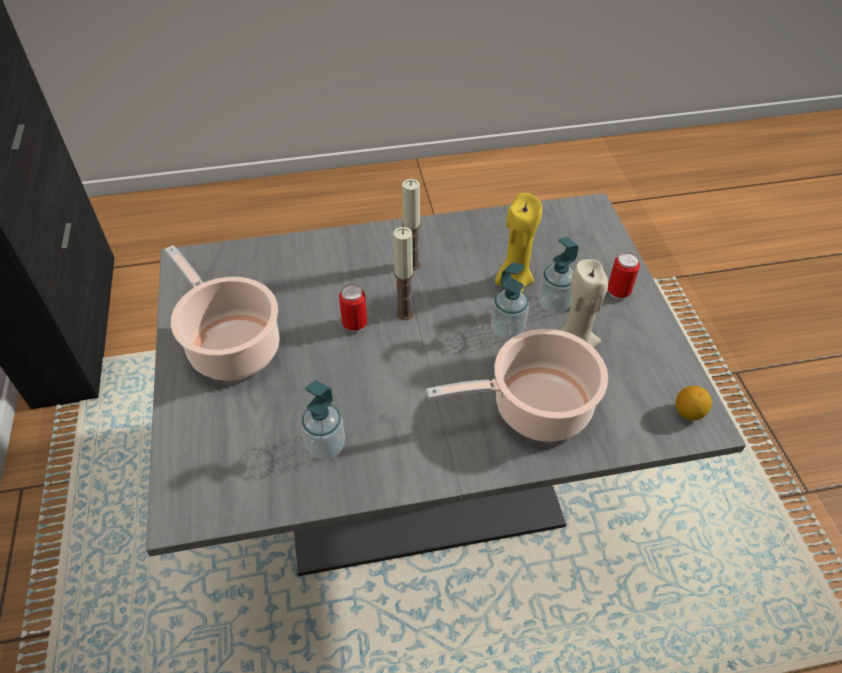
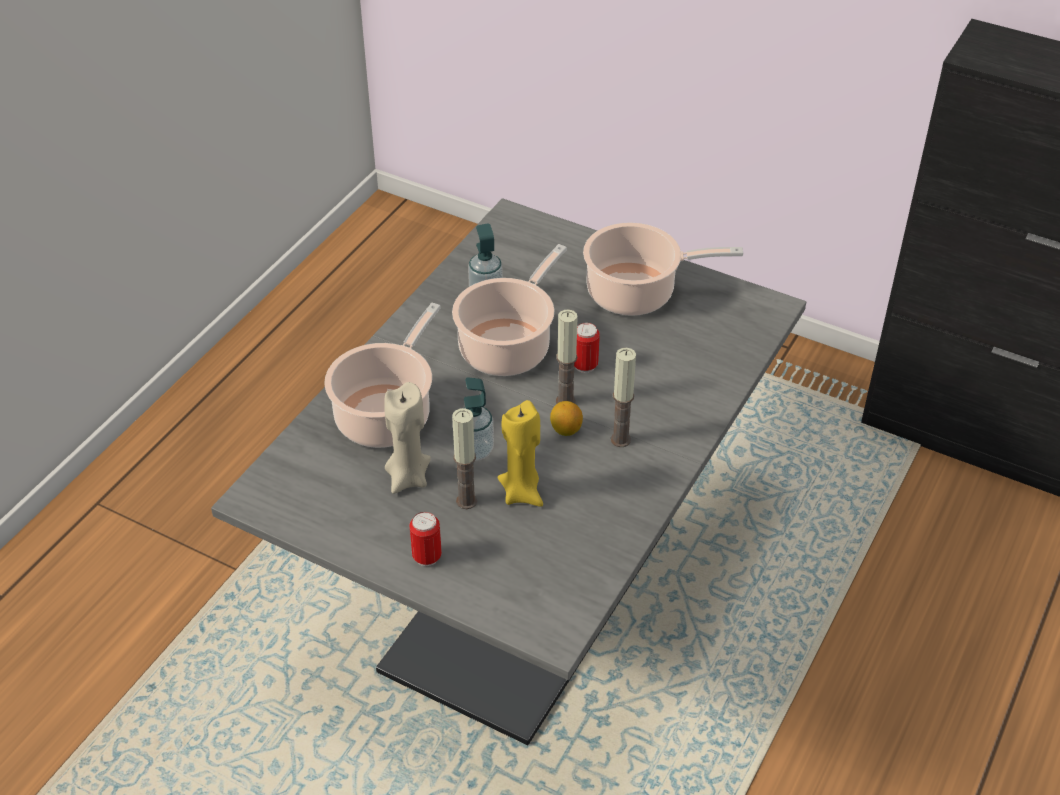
camera: 130 degrees right, 5 degrees down
(378, 385) = (508, 346): none -> cooking pot
(554, 304) = (466, 501): soap dispenser -> candle
(688, 413) = (272, 497): lemon -> lemon (565, 430)

